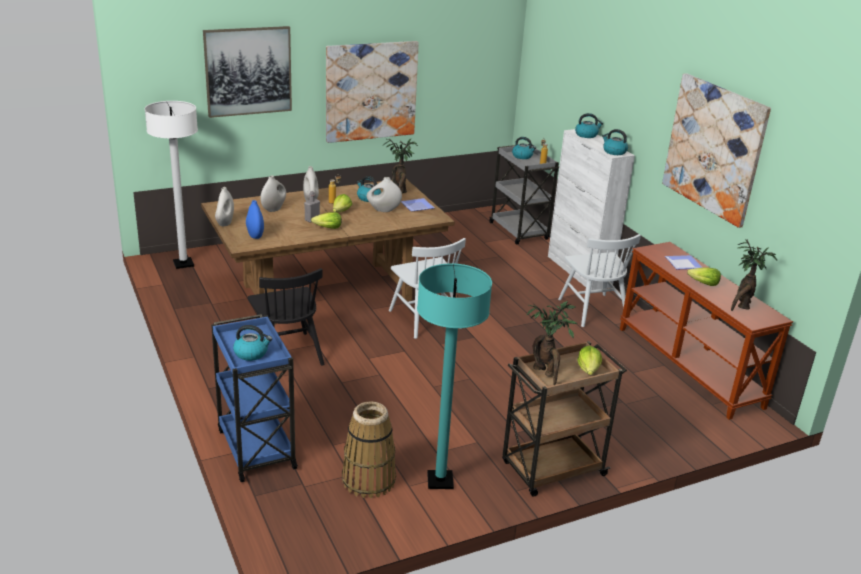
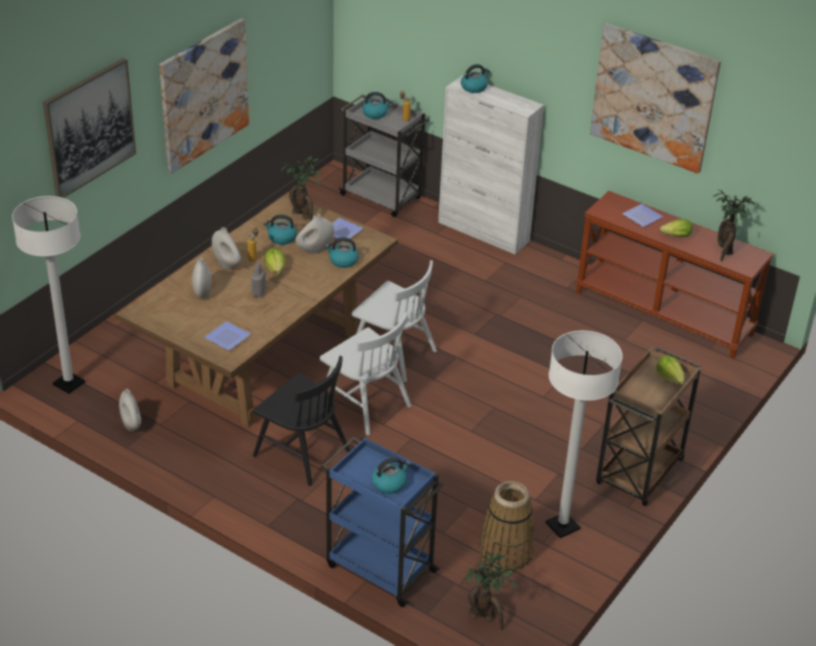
camera: 30 degrees left, 10 degrees up
(225, 223) = (176, 333): white vase -> white vase (131, 425)
(255, 235) = (226, 337): blue vase -> plate
(328, 228) = (287, 298): lettuce -> none
(440, 481) = (562, 526): turquoise floor lamp -> white floor lamp
(546, 373) = (642, 396): potted plant -> potted plant (485, 617)
(592, 310) = (535, 278): white chair -> white chair (364, 404)
(614, 152) = (522, 106): kettle -> kettle (343, 261)

